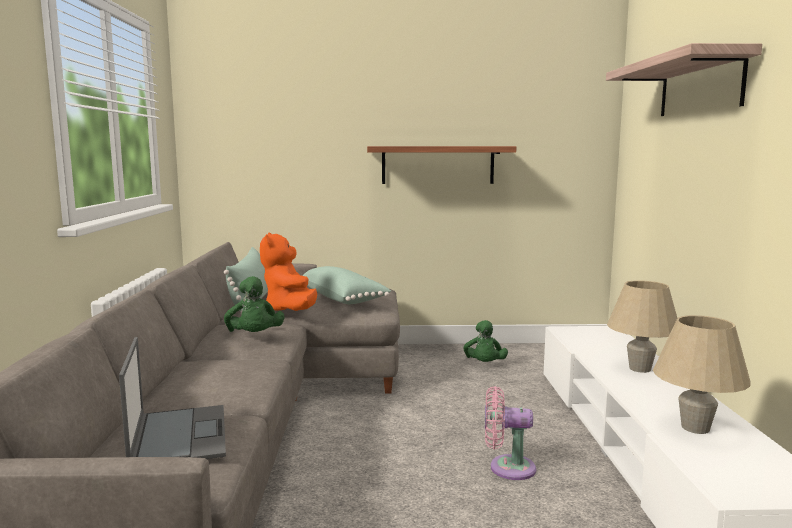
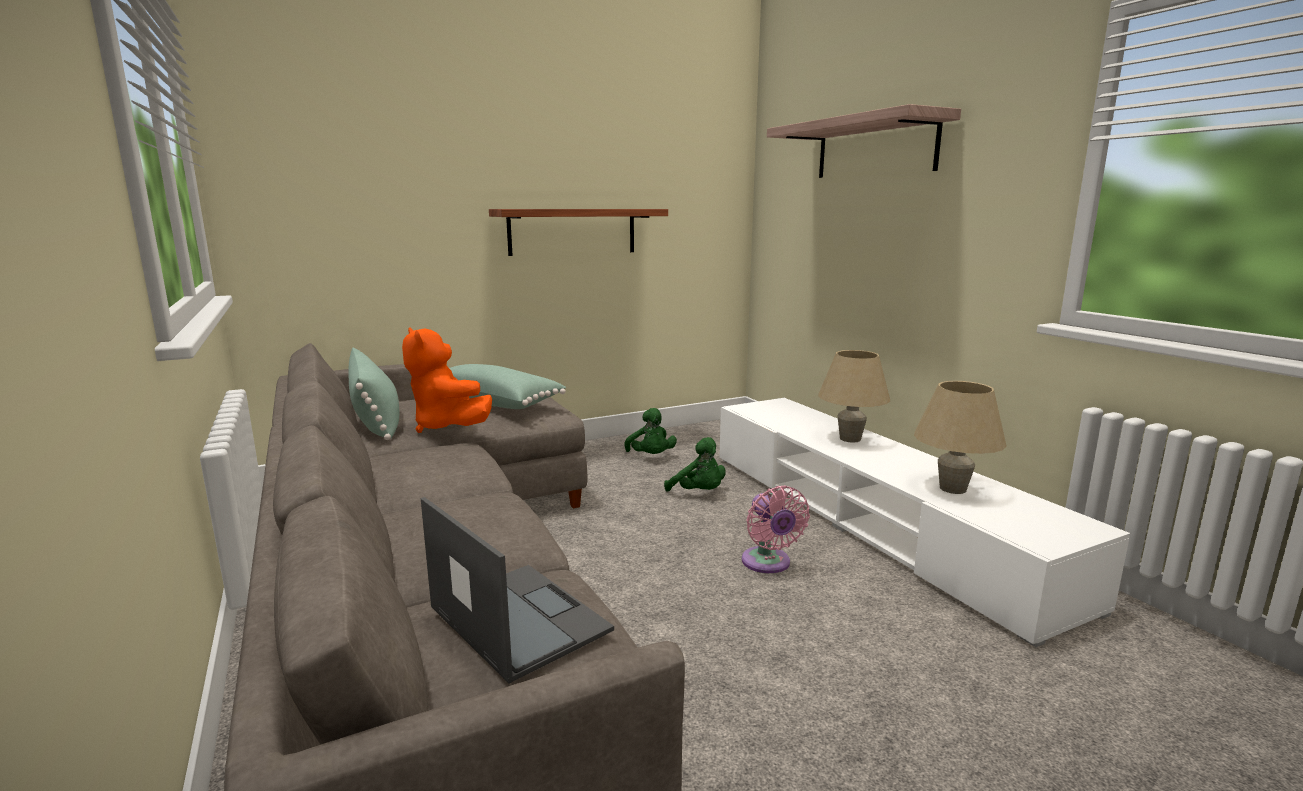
camera: 25 degrees left, 5 degrees up
(254, 337) = (445, 467): green plush toy -> green plush toy (699, 493)
(507, 467) = (768, 564): pink fan -> pink fan turned 90 degrees counterclockwise

